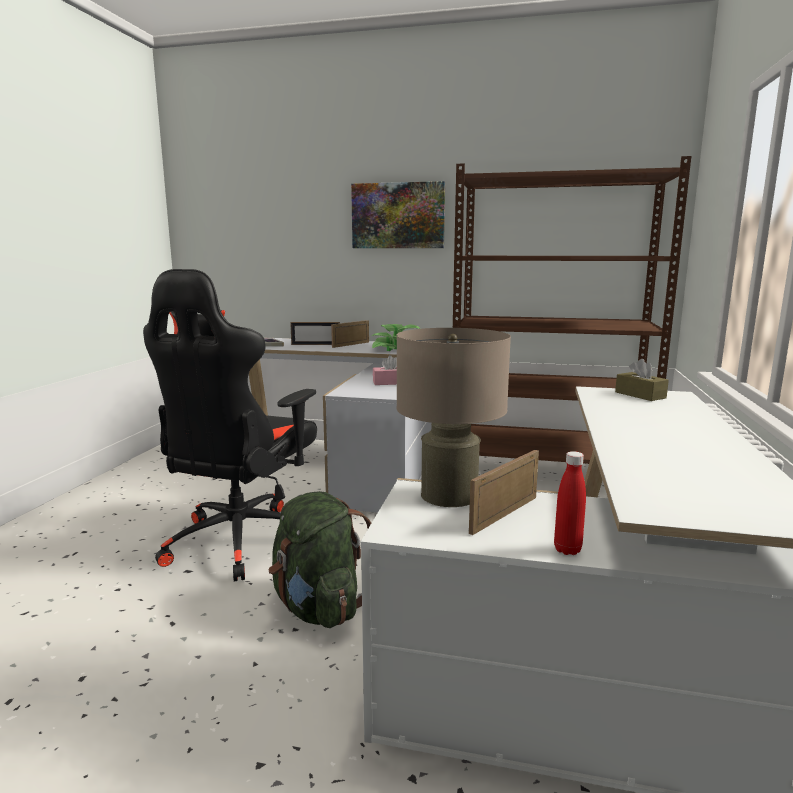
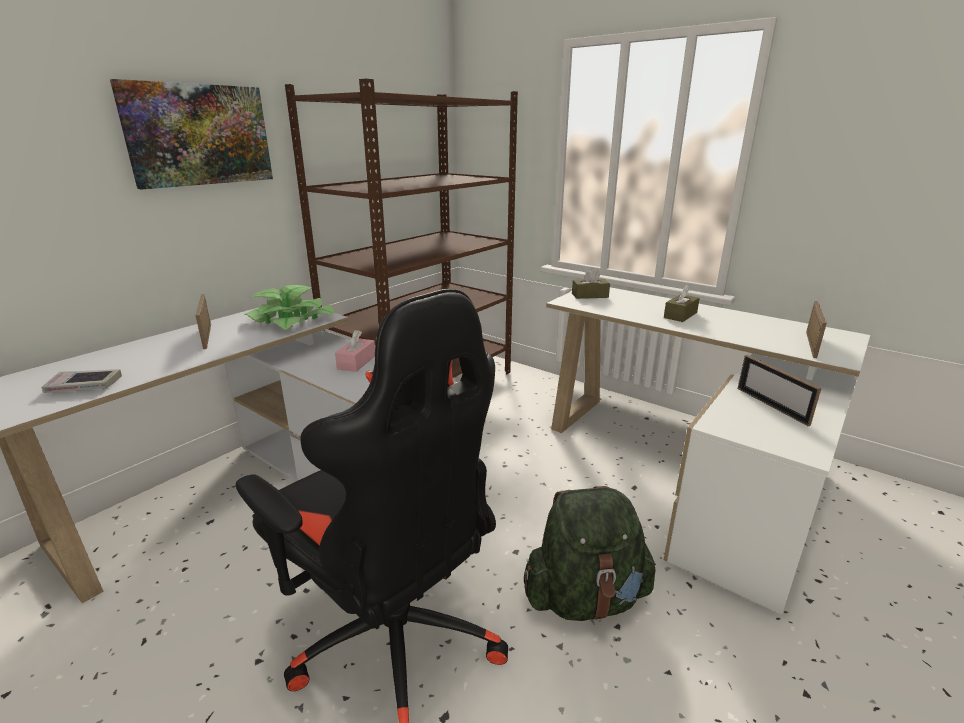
camera: 65 degrees left, 10 degrees up
(315, 344) = (159, 354): picture frame -> picture frame (811, 344)
(449, 495) = (732, 415): beige table lamp -> none
(567, 550) = (828, 403): red bottle -> none
(657, 429) = (680, 315): none -> brown tissue box

